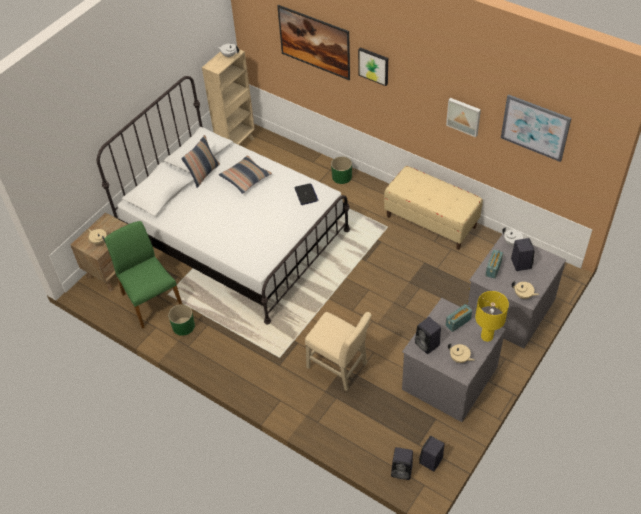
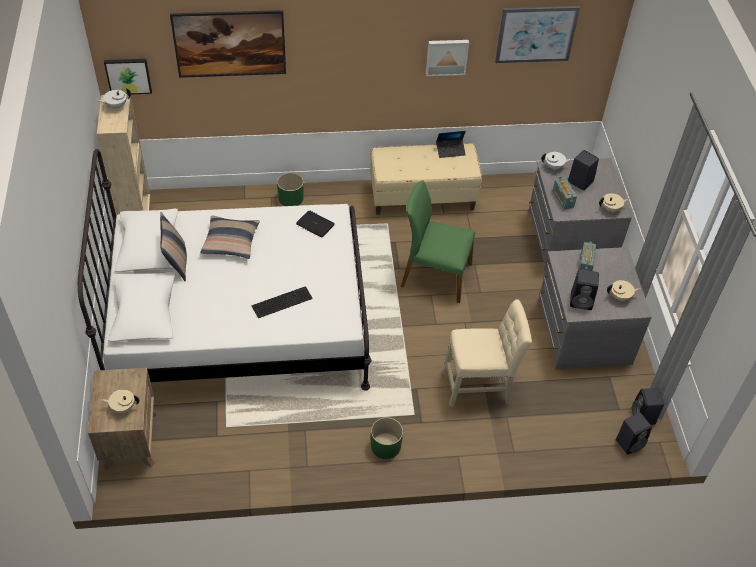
camera: 45 degrees left, 0 degrees up
(151, 300) = (212, 445): green chair -> green chair (435, 275)
(183, 326) = (279, 449): green planter -> green planter (385, 446)
(236, 230) = (281, 301): none -> keyboard
(374, 66) = (321, 41): picture -> picture (128, 75)
(459, 195) = (450, 150): none -> laptop
(486, 336) = (621, 263): yellow table lamp -> none

